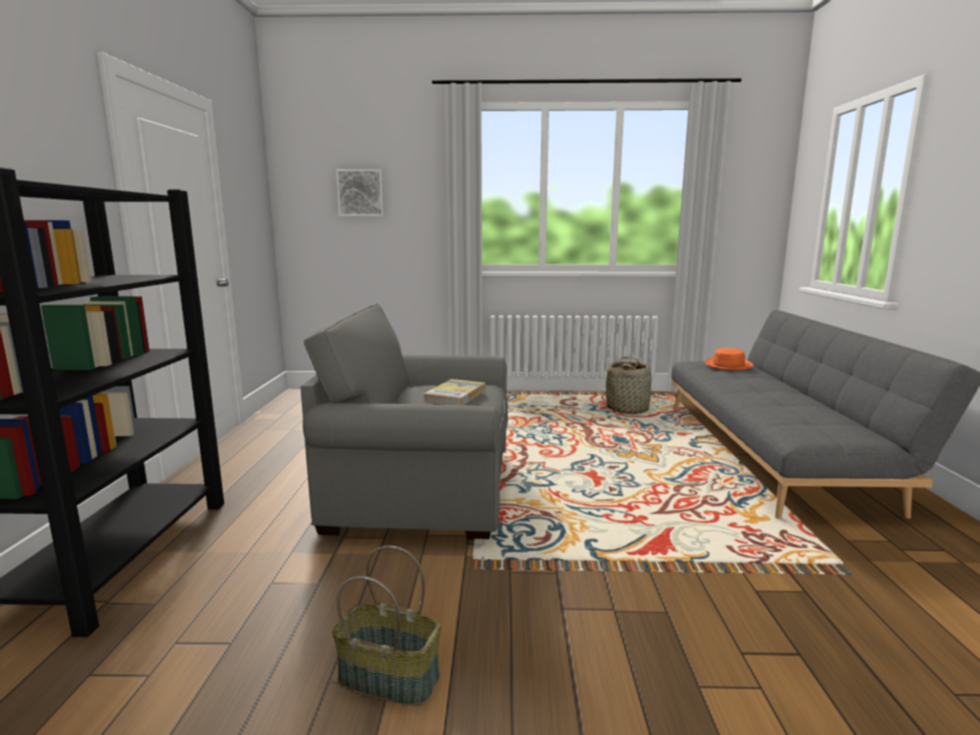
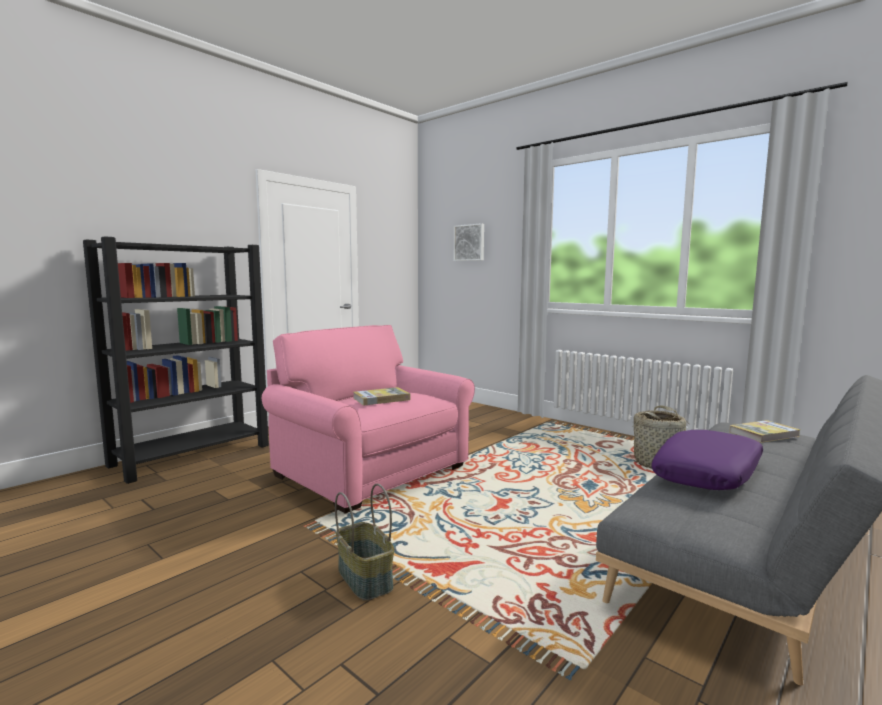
camera: 40 degrees right, 5 degrees down
(390, 677) = (167, 556): basket -> basket (366, 578)
(423, 489) = (372, 471): grey armchair -> pink armchair
(728, 365) = (764, 434): orange hat -> book
(767, 400) = (708, 473): none -> purple pillow

